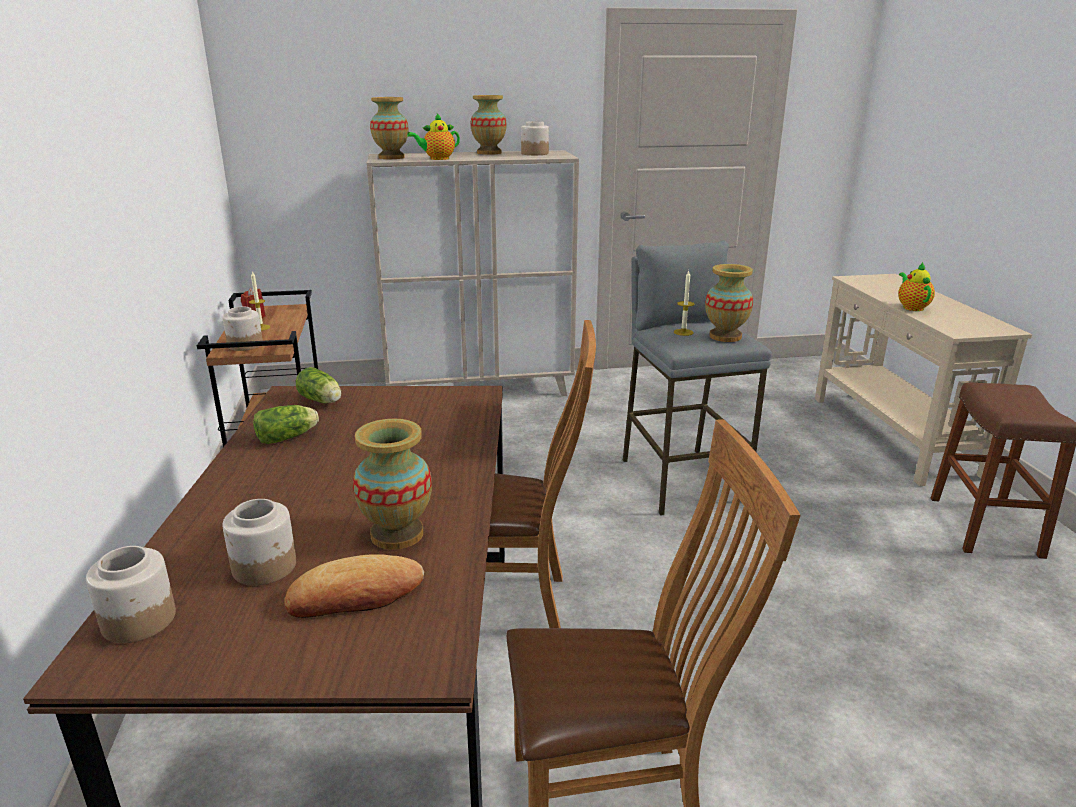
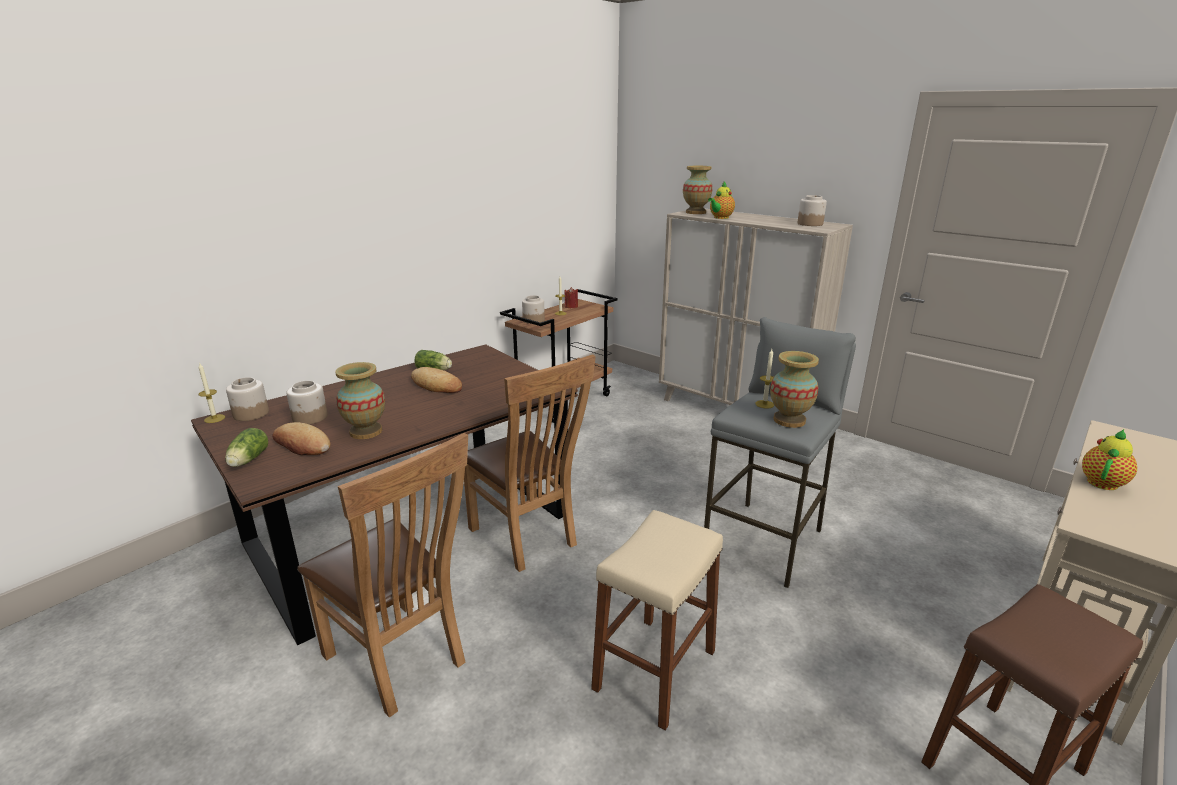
camera: 50 degrees right, 0 degrees up
(80, 666) = (214, 418): none -> candle
(322, 401) = (484, 360): lettuce -> lettuce (247, 460)
(339, 449) = (436, 385): none -> bread
(437, 159) = (720, 218): teapot -> teapot turned 75 degrees counterclockwise
(489, 153) = (777, 218): vase -> none
(787, 619) = (655, 670): none -> beige stool

